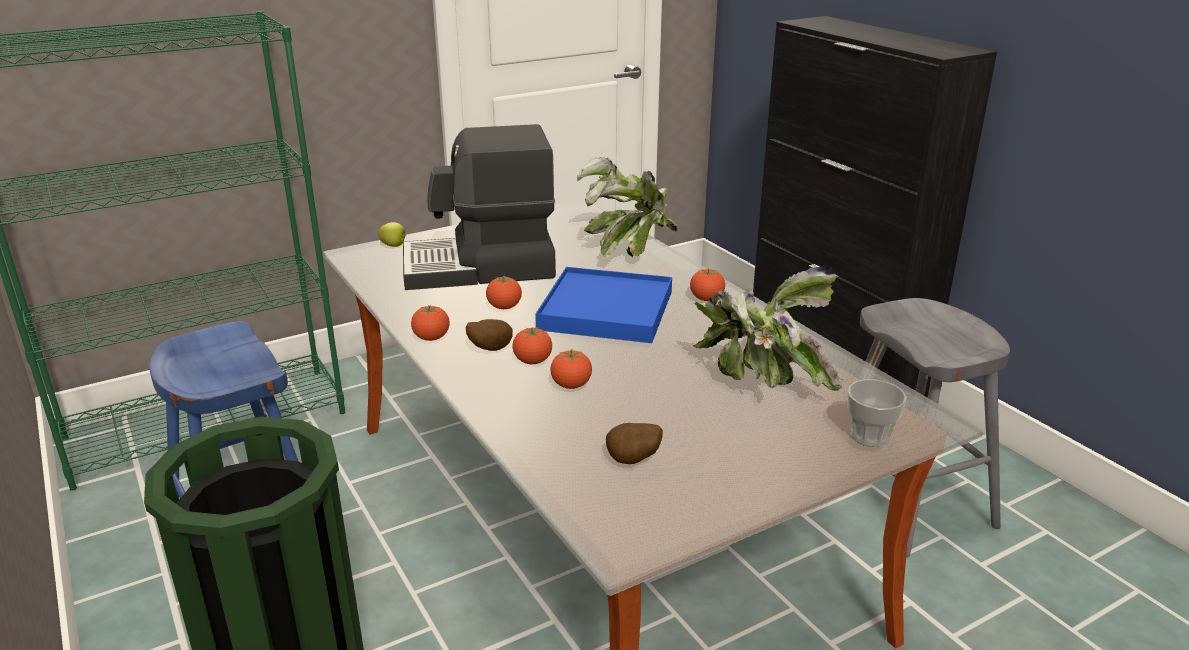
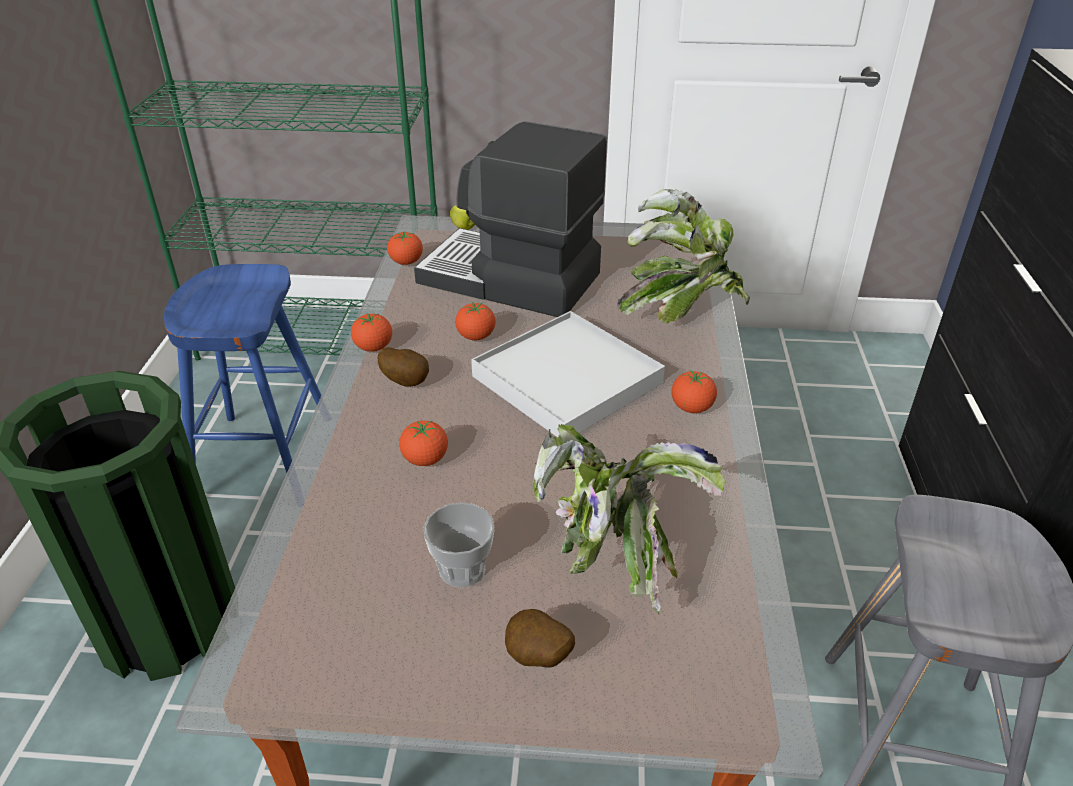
camera: 35 degrees right, 10 degrees up
(533, 361) = (425, 414): tomato -> tomato (406, 262)
(606, 310) = (567, 379): blue tray -> white tray
(633, 461) = (370, 584): potato -> potato (537, 658)
(870, 436) = (655, 695): cup -> cup (462, 569)

